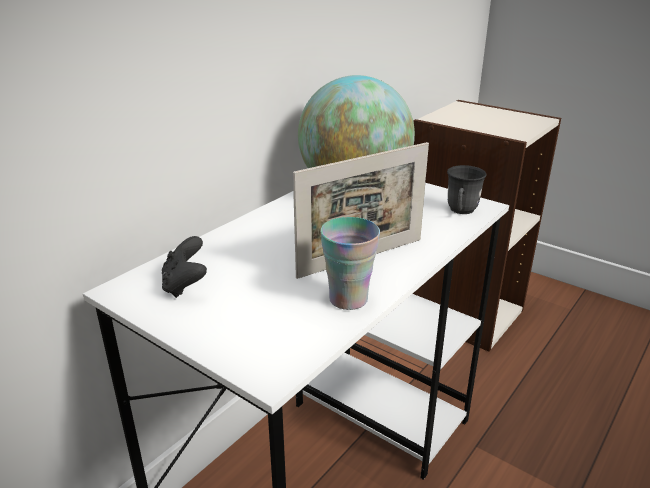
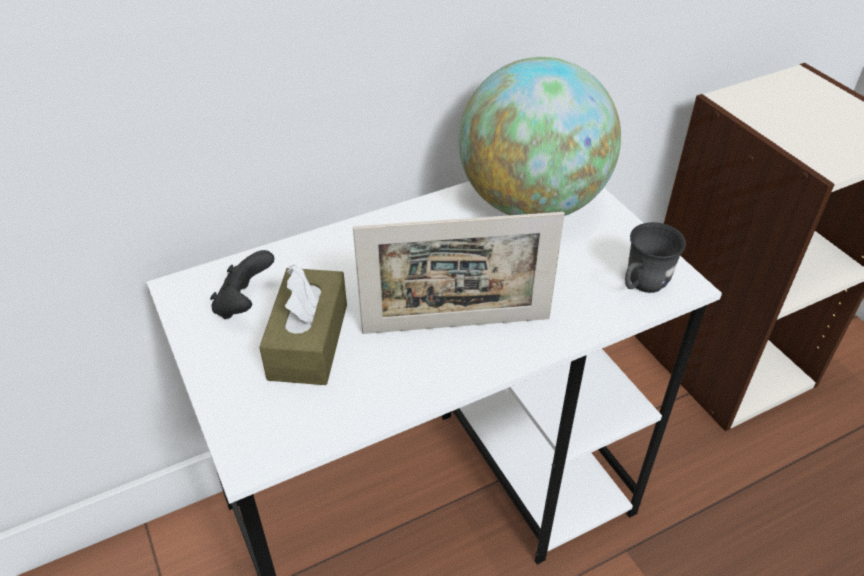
camera: 25 degrees right, 15 degrees up
(258, 293) = (308, 341): none -> brown tissue box
(348, 299) = (396, 385): cup -> none

